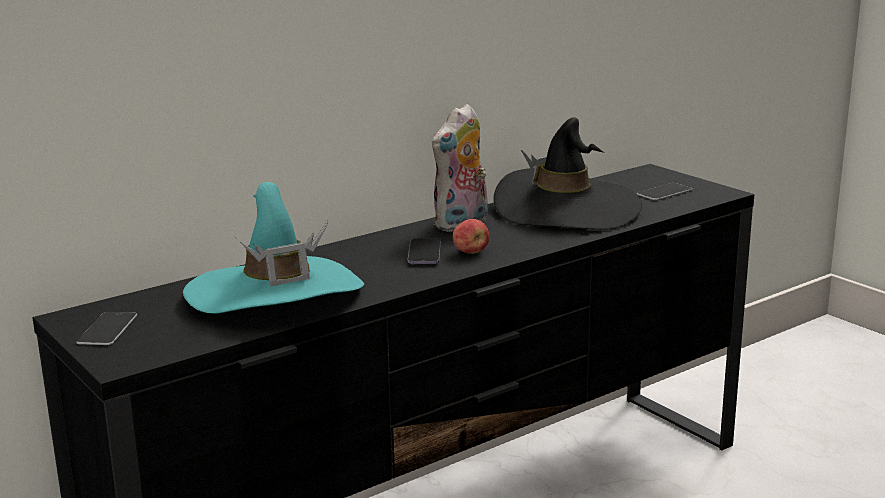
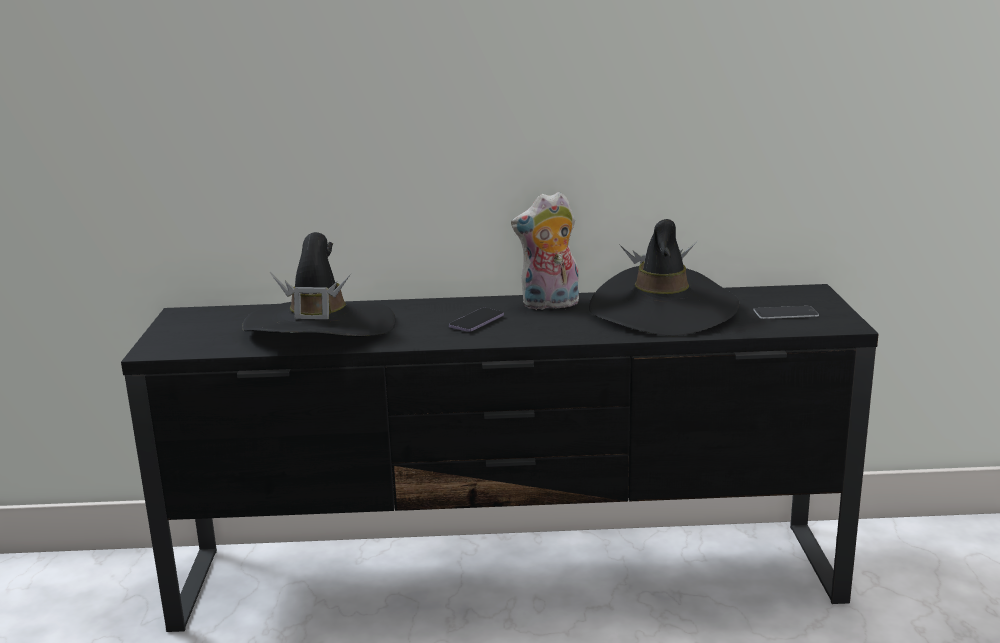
camera: 35 degrees right, 0 degrees up
(107, 329) = (185, 326): phone -> none
(275, 295) = (320, 328): turquoise hat -> black hat
(471, 252) = (513, 328): apple -> none

